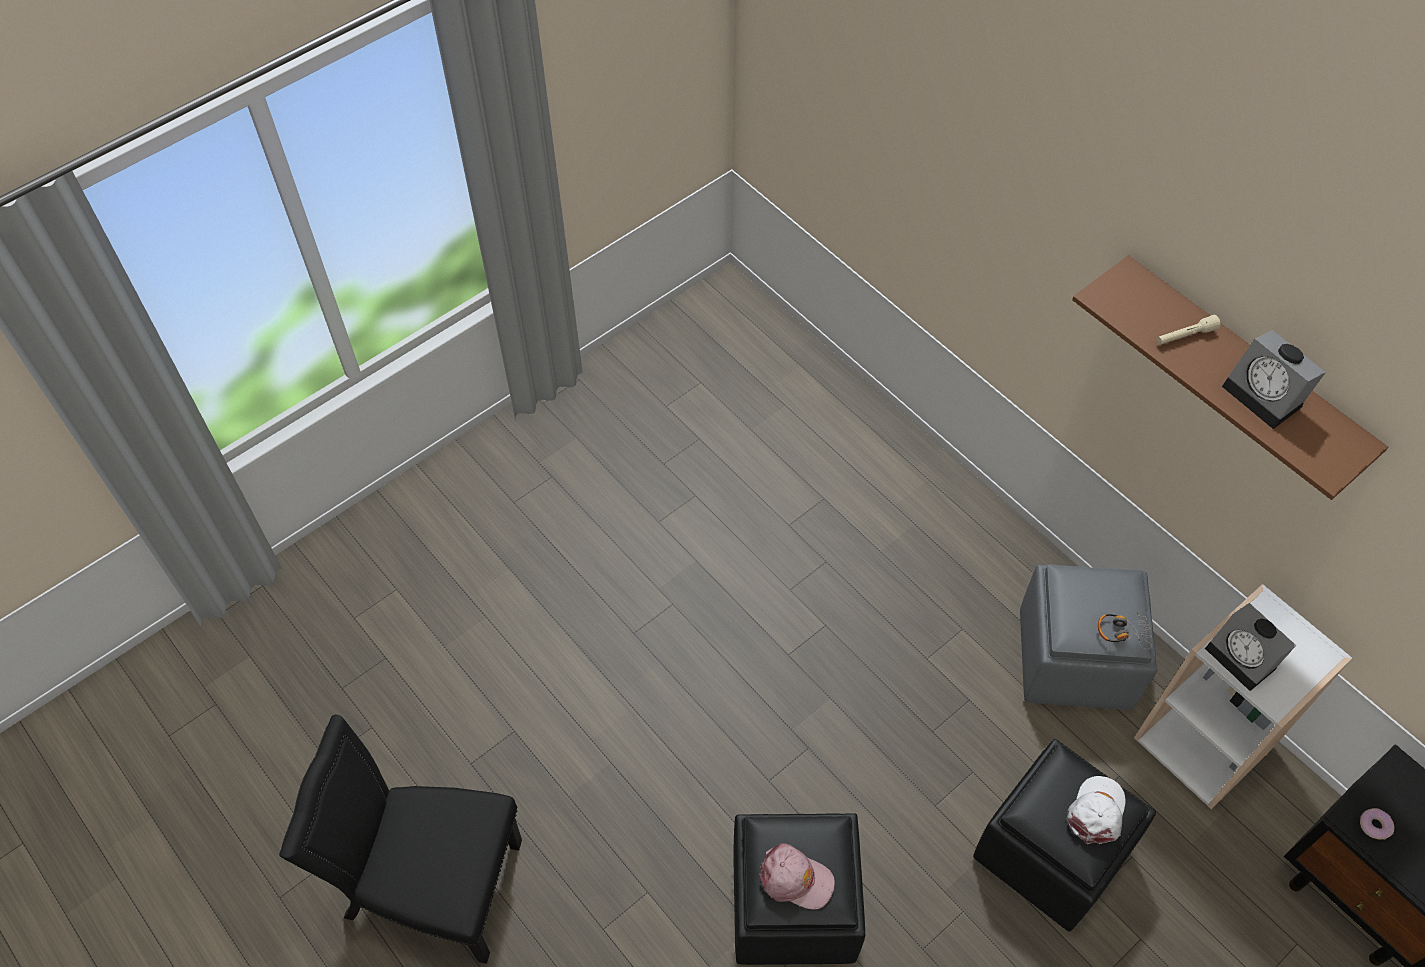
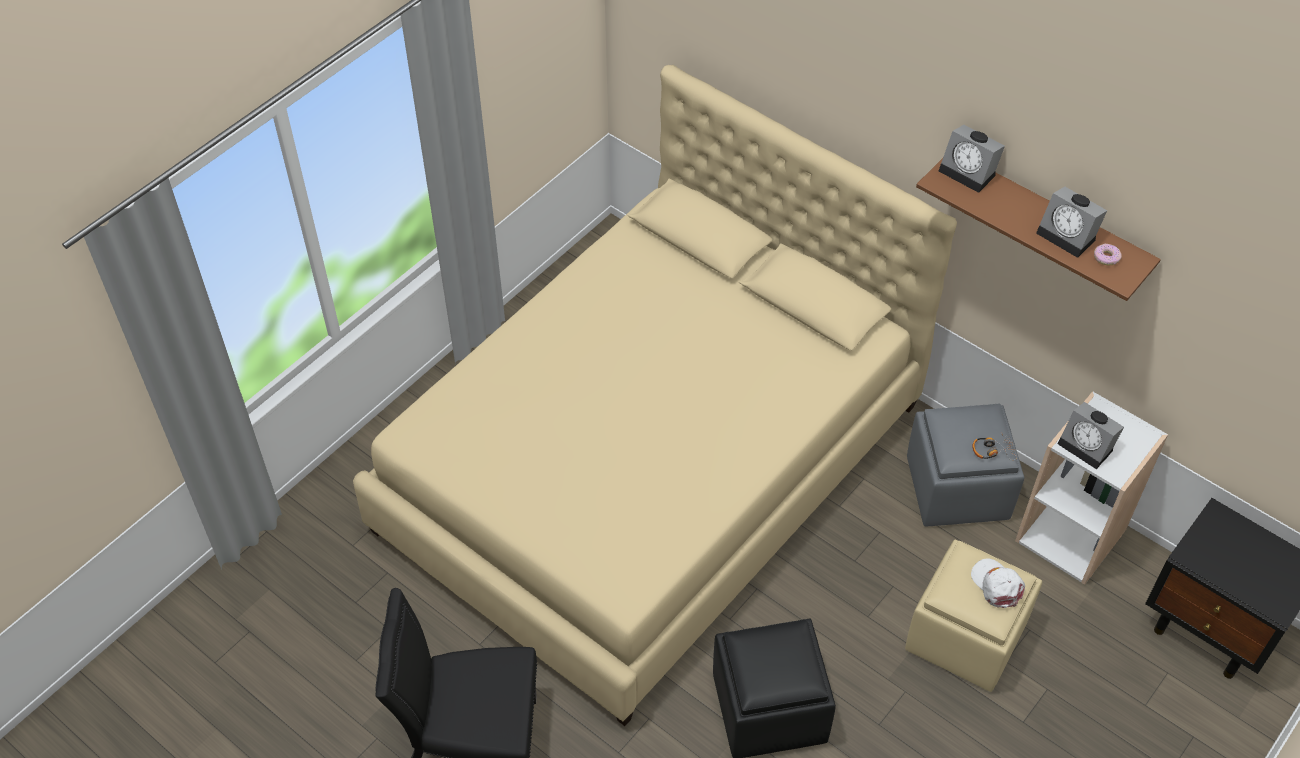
camera: 10 degrees left, 5 degrees down
(714, 575) = (651, 467): none -> beige bed
(795, 879) = (774, 670): pink cap -> none
(1052, 852) = (967, 636): black ottoman -> beige ottoman
(1096, 812) = (997, 585): white cap -> white cap turned 45 degrees counterclockwise
(1147, 290) = (970, 172): none -> alarm clock
(1185, 336) = (1003, 201): beige flashlight -> none
(1374, 825) = (1205, 557): donut -> donut (1106, 257)

